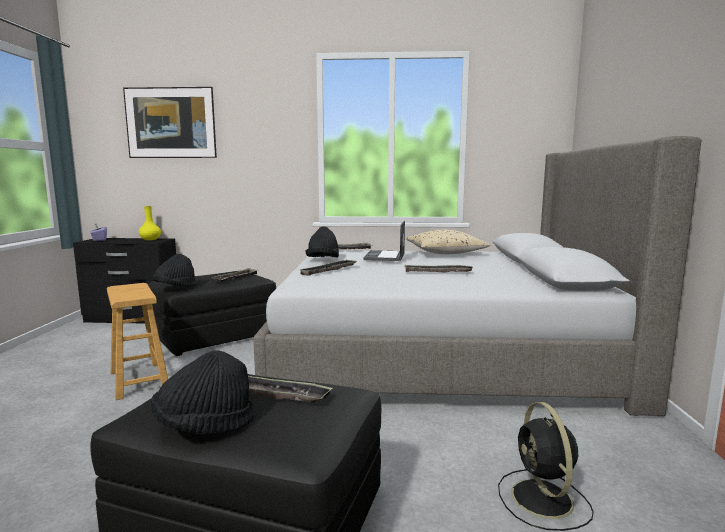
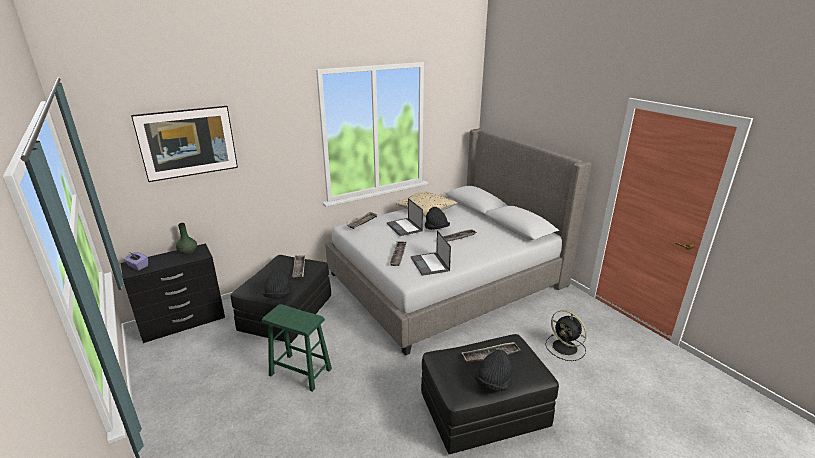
camera: 35 degrees left, 15 degrees up
(139, 380) = (300, 372): brown stool -> green stool
(150, 239) = (188, 251): yellow vase -> green vase
(323, 260) = (372, 242): black hat -> black hat (436, 229)
(351, 281) = (430, 264): none -> laptop

